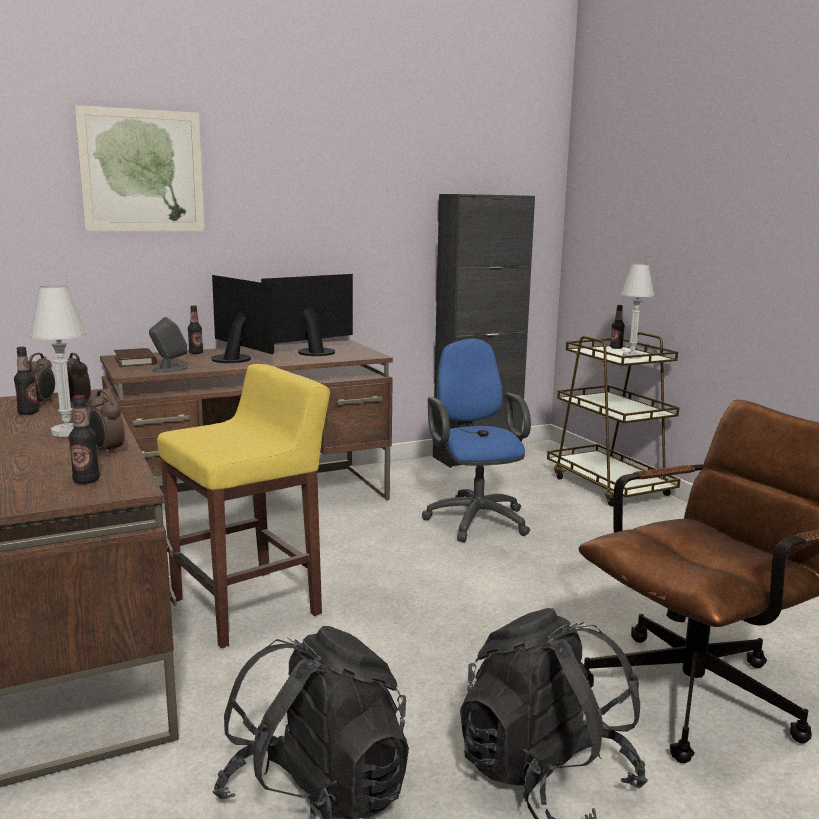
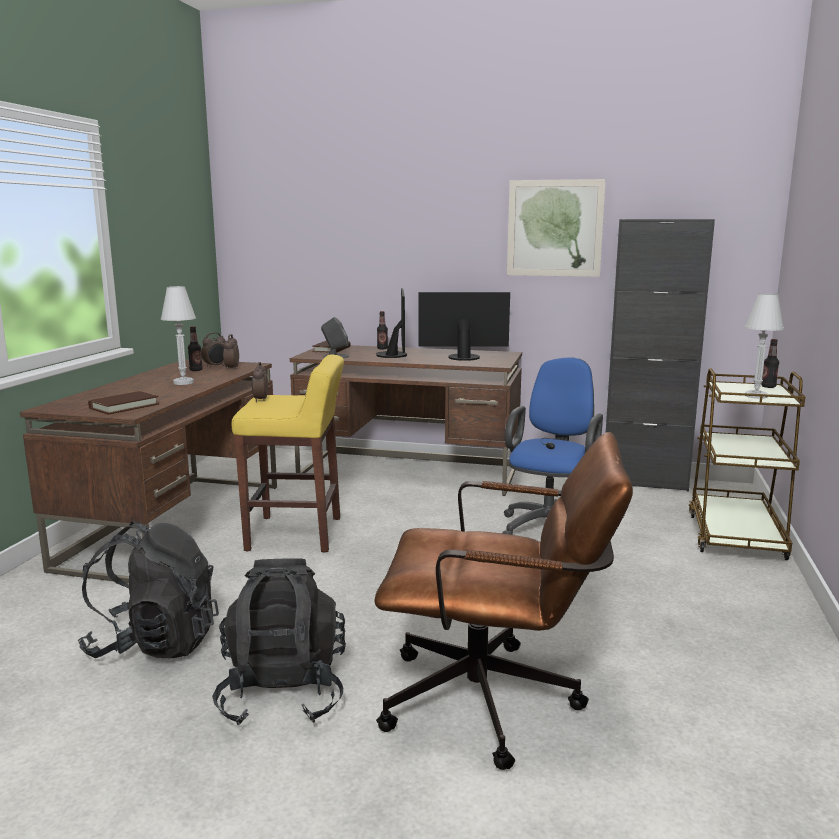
camera: 40 degrees right, 0 degrees up
(86, 480) = (124, 406): bottle -> brown book
(107, 451) = (171, 395): alarm clock -> alarm clock (260, 400)
(142, 171) = (359, 207): picture -> picture (554, 228)

